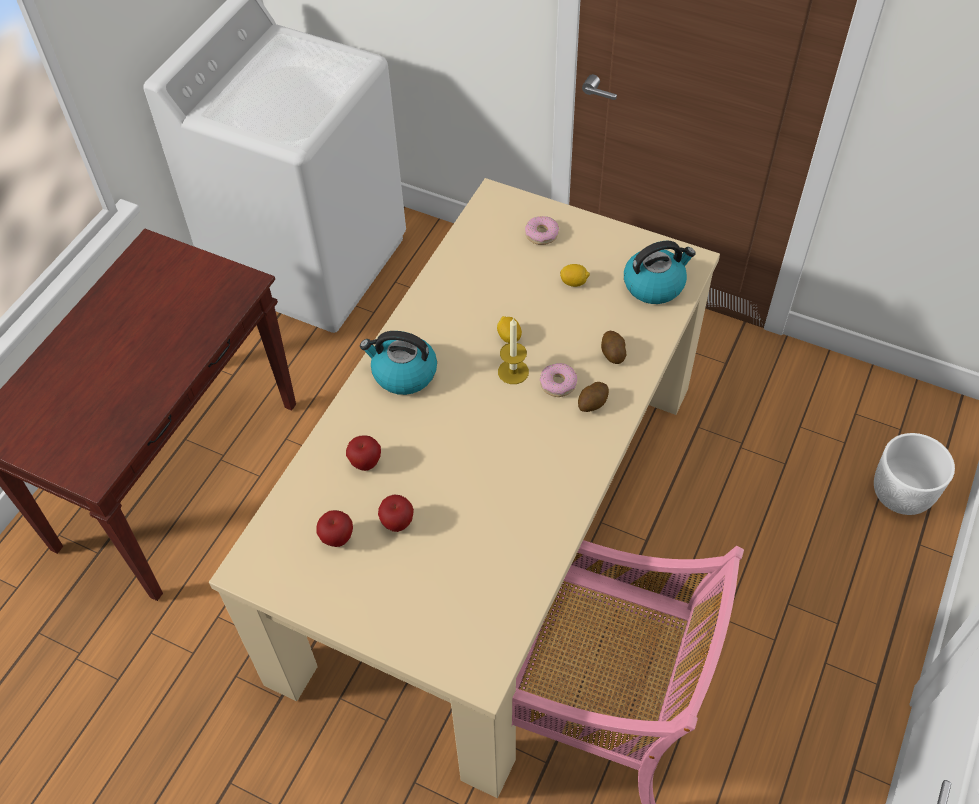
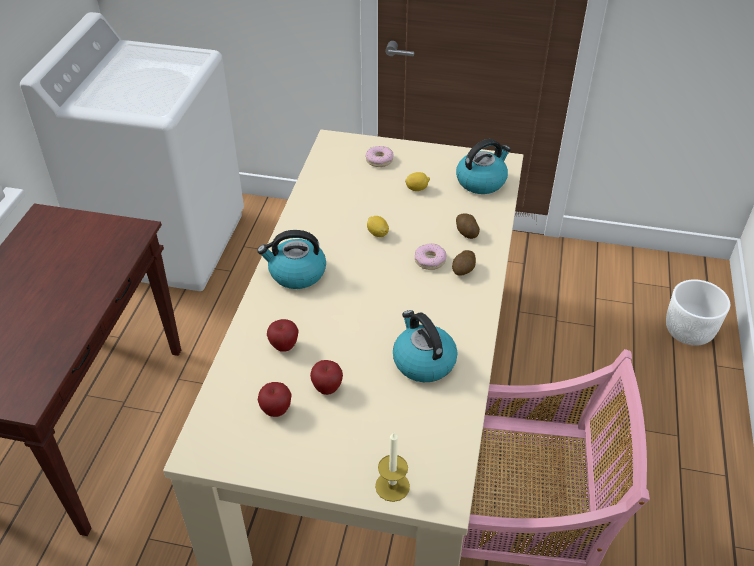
camera: 15 degrees left, 10 degrees down
(510, 511) = (423, 361): none -> kettle
(513, 371) = (389, 257): candle -> candle (392, 486)

